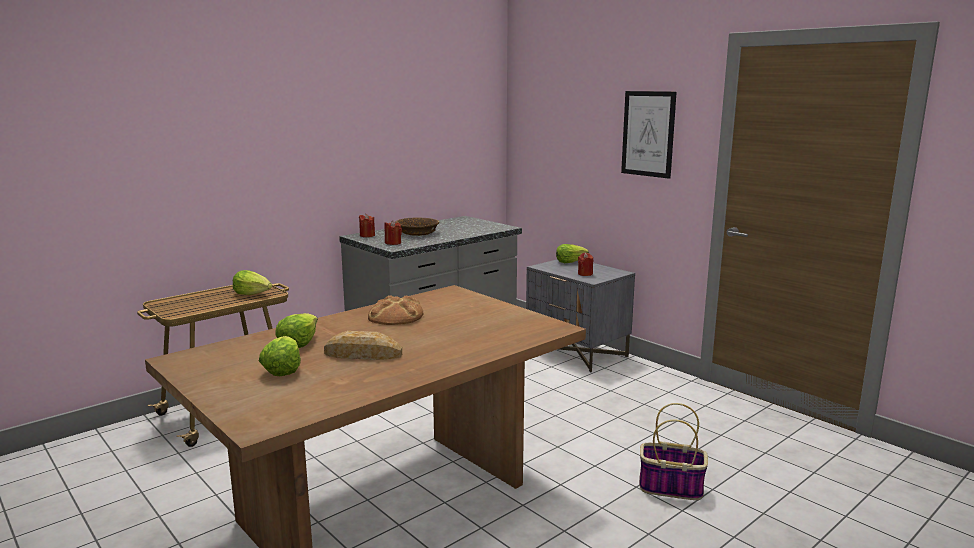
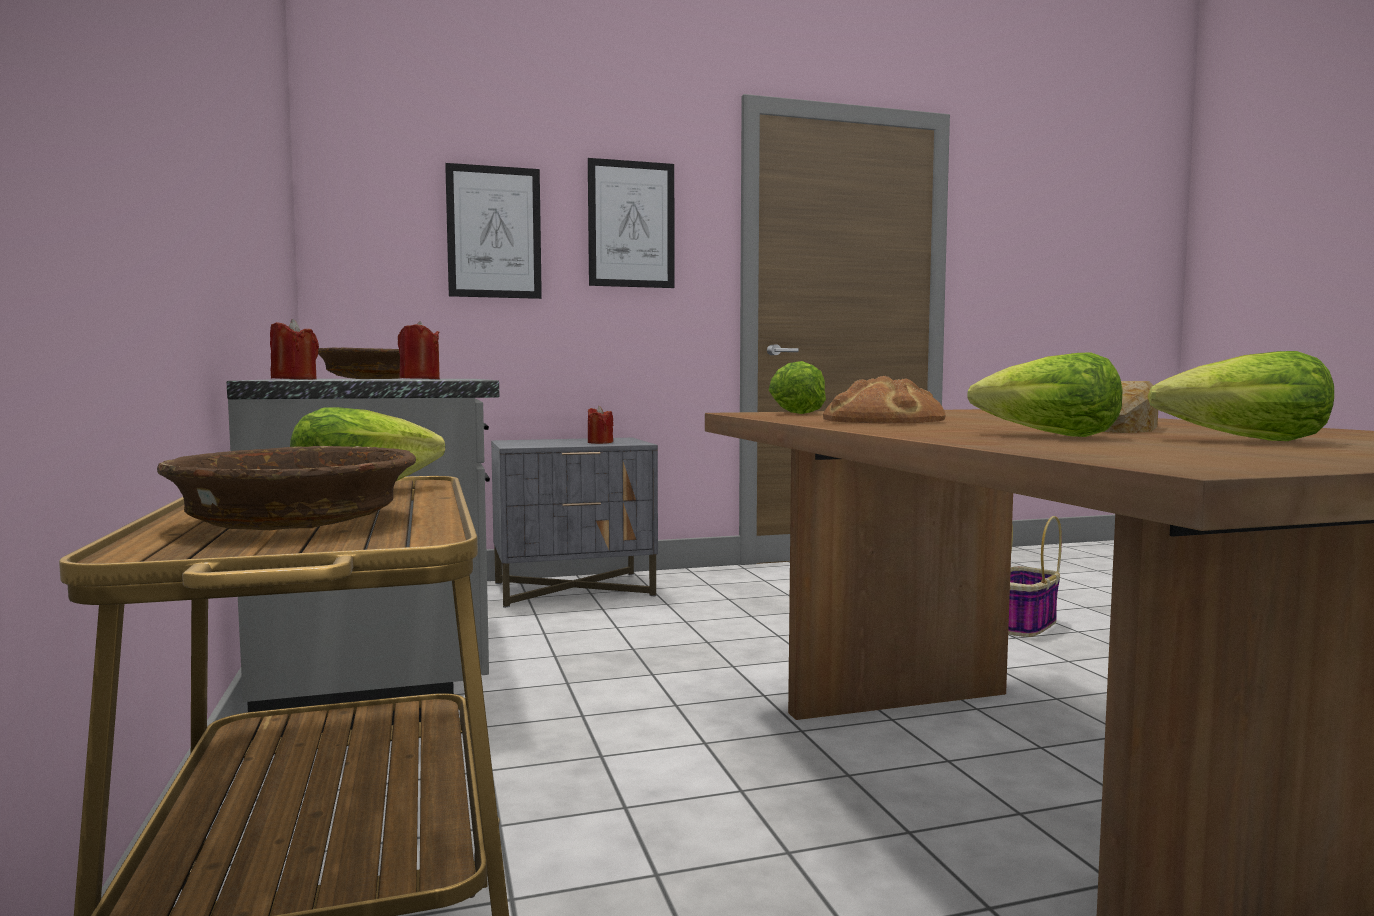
camera: 65 degrees left, 10 degrees down
(198, 301) = (293, 521): none -> brown bowl
(570, 262) = (523, 441): lettuce -> lettuce (796, 413)
(579, 138) = (494, 232): none -> picture

